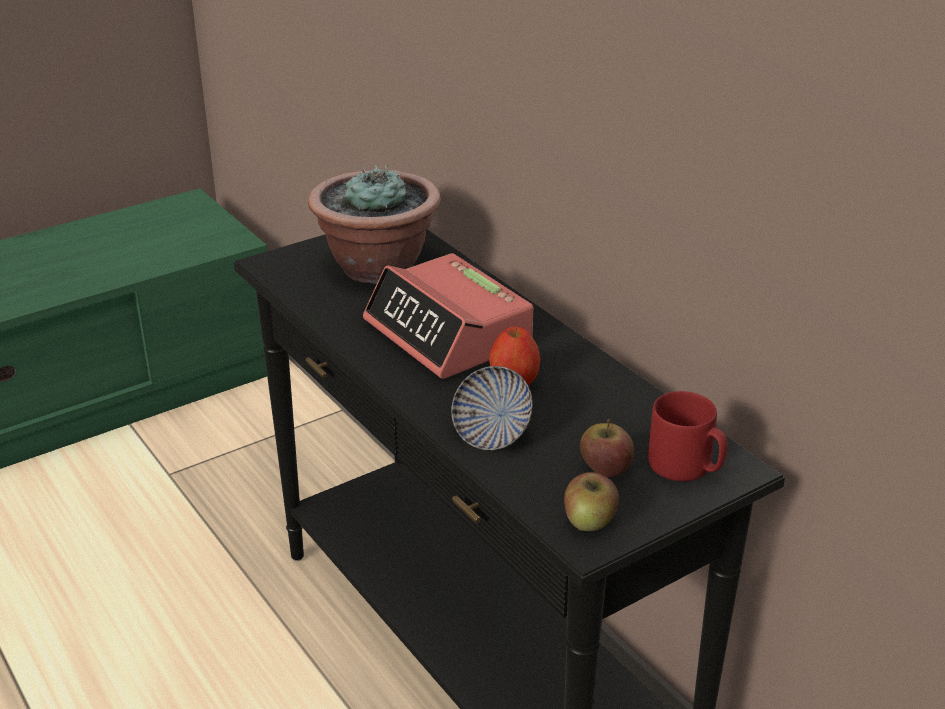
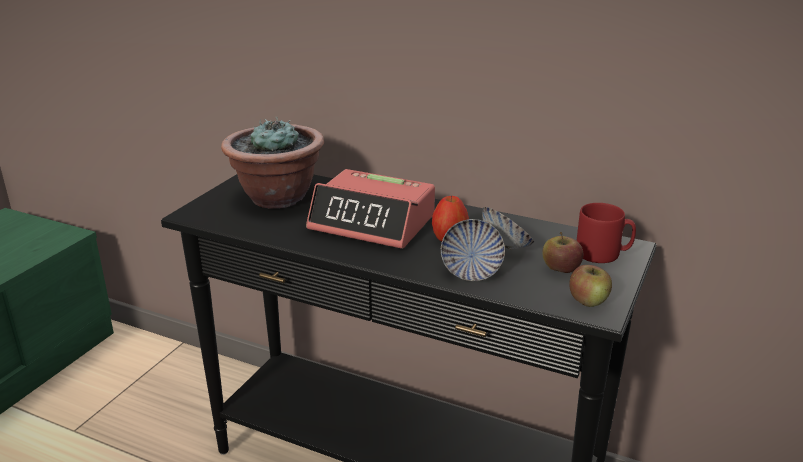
camera: 30 degrees left, 5 degrees down
(570, 416) = (505, 247): none -> bowl

